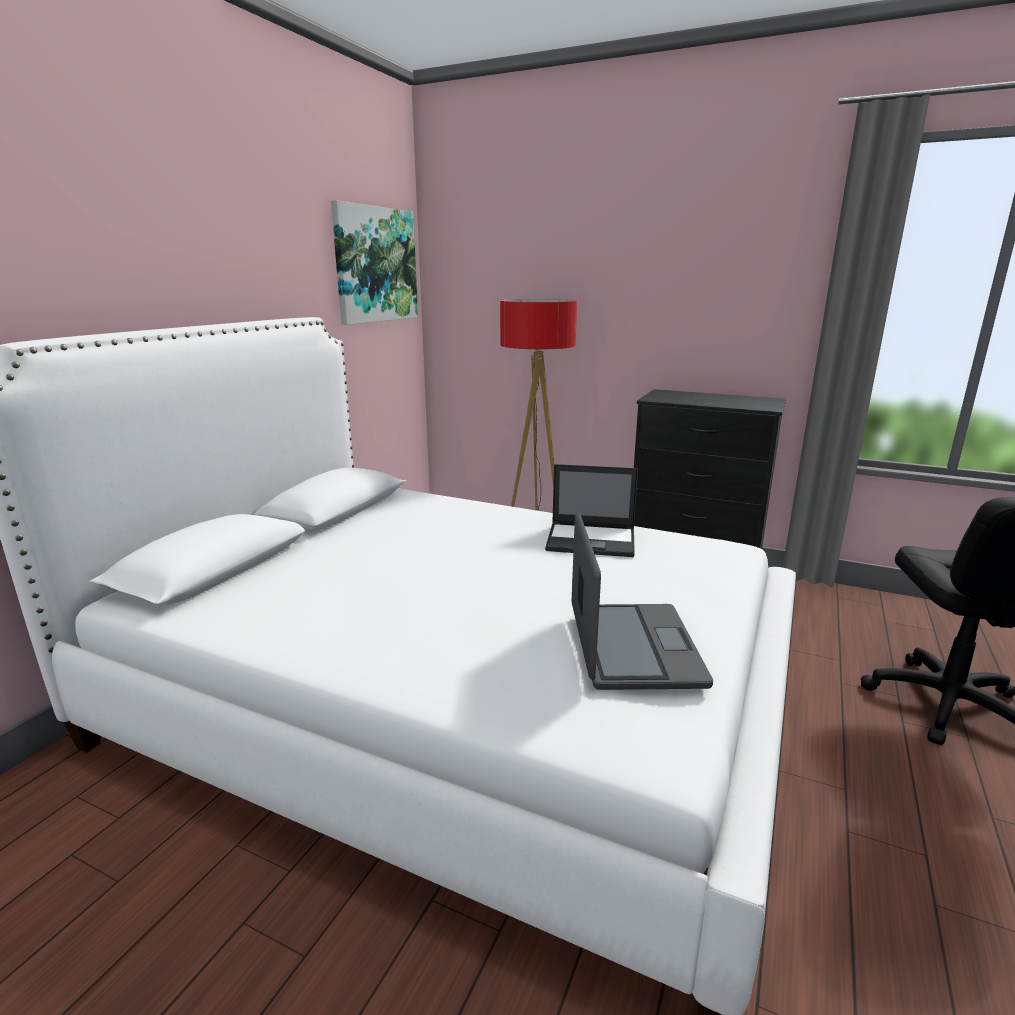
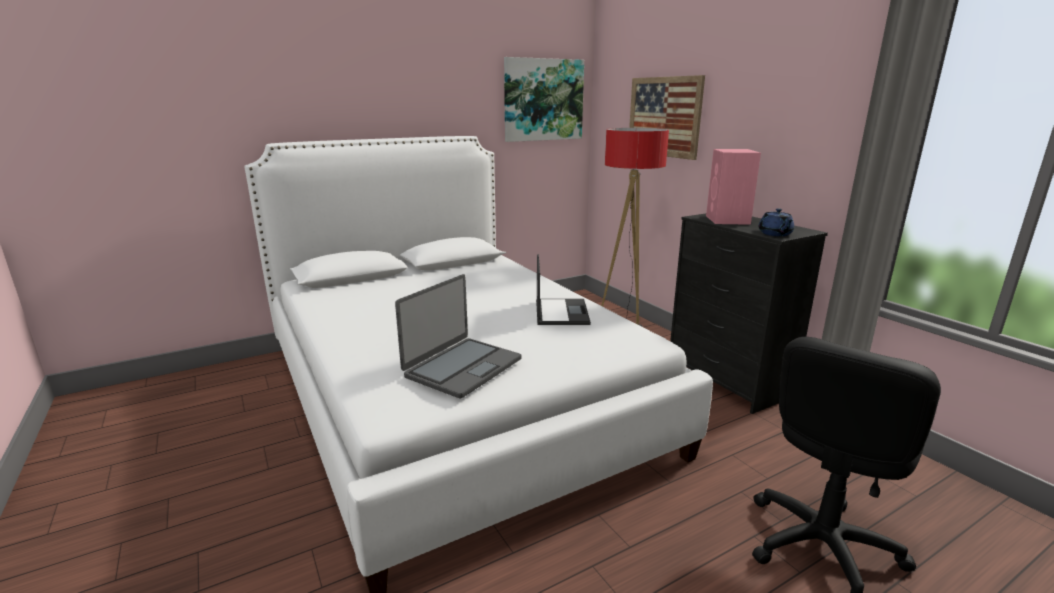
camera: 35 degrees right, 0 degrees up
(547, 285) = (664, 117): none -> picture
(592, 540) = (561, 312): laptop -> laptop turned 135 degrees counterclockwise
(685, 398) = (727, 220): none -> pink speaker
(759, 406) = (775, 234): none -> blue teapot

